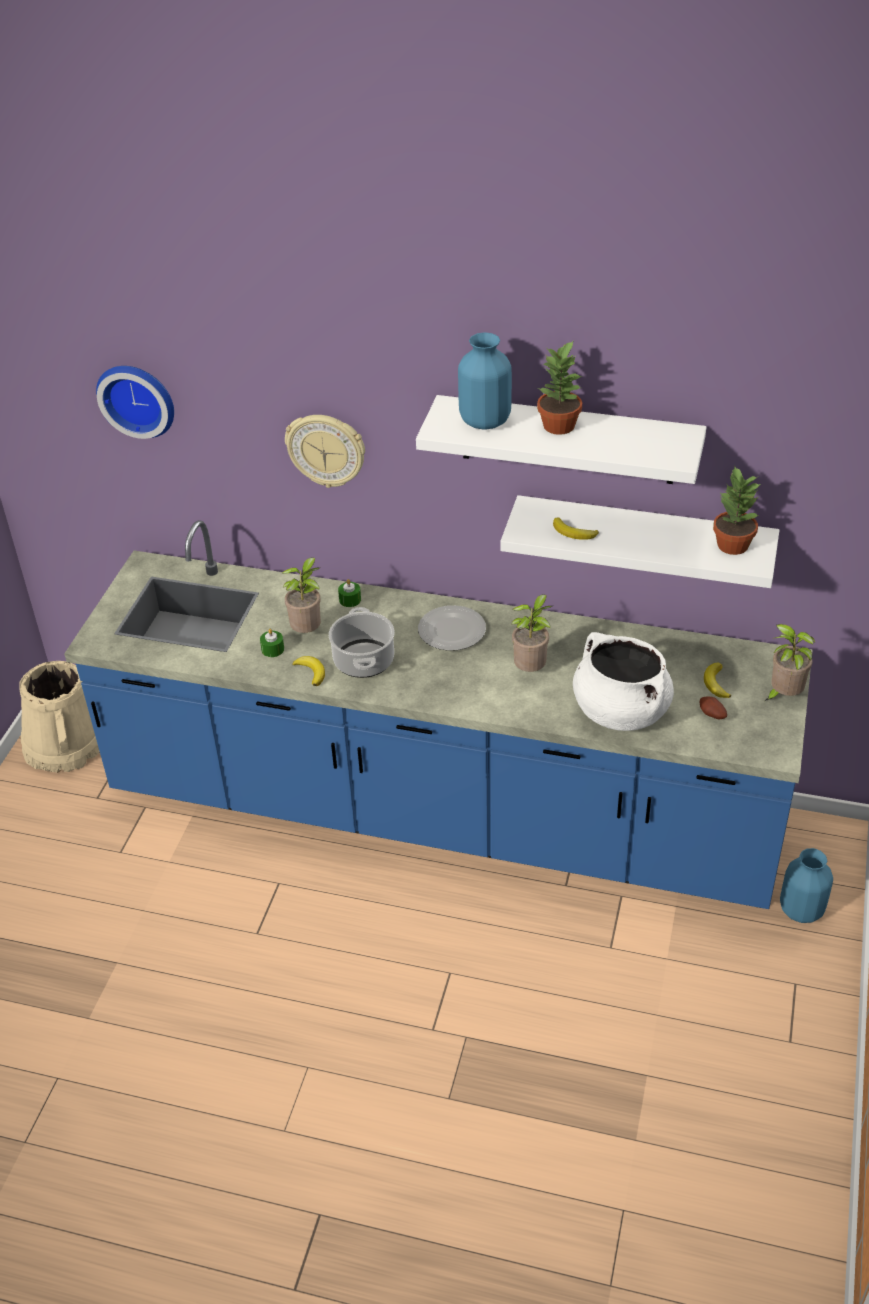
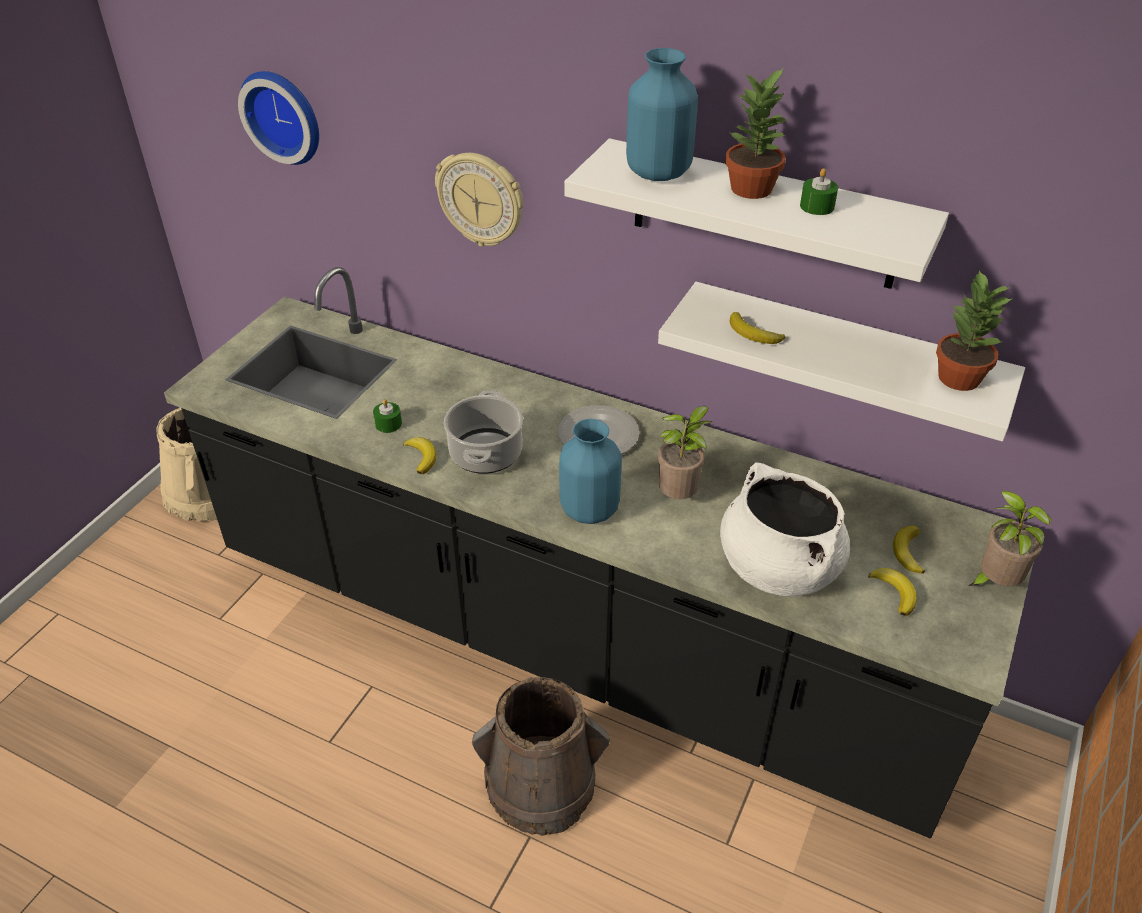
camera: 10 degrees right, 0 degrees up
(308, 631) = (435, 410): potted plant -> none
(350, 600) = (494, 382): green candle -> green candle (817, 206)
(441, 812) = (571, 637): blue counter -> black counter
(448, 932) = (541, 784): none -> brown bucket
(711, 715) = (895, 592): potato -> banana
(802, 910) = (972, 843): blue vase -> blue vase (590, 510)

